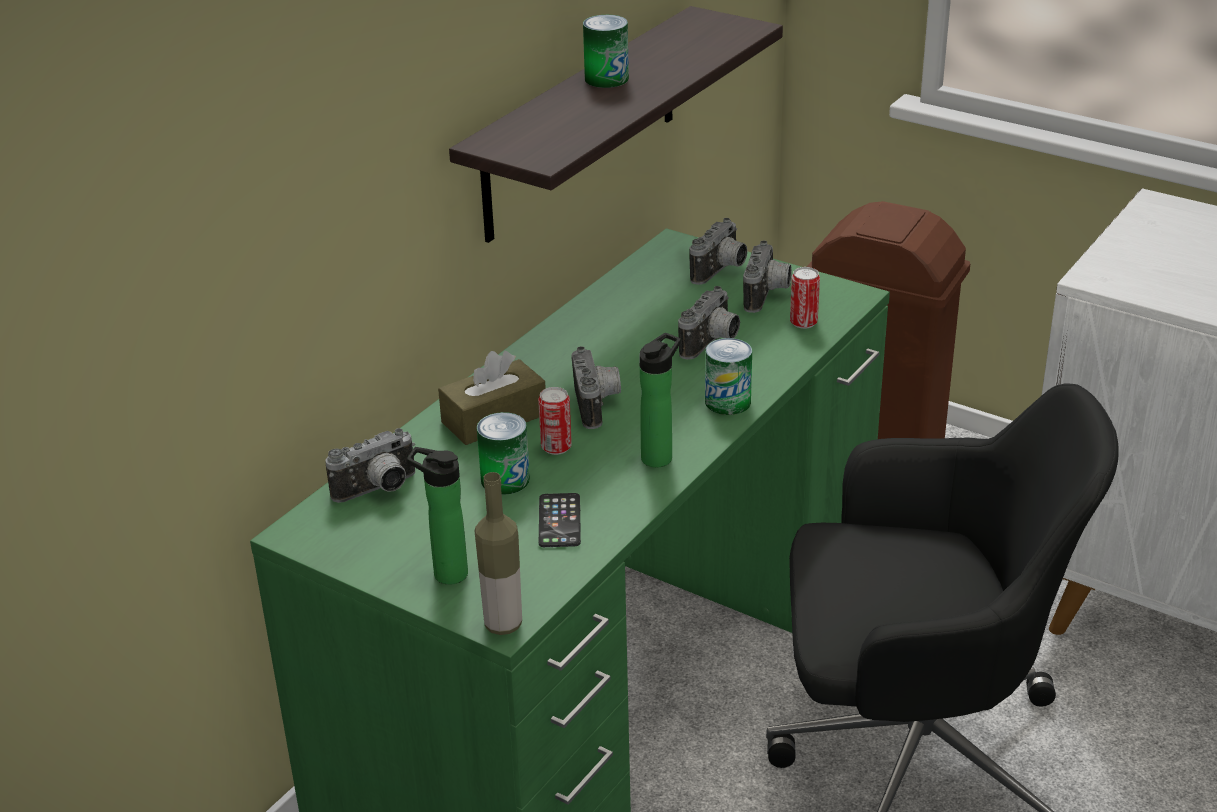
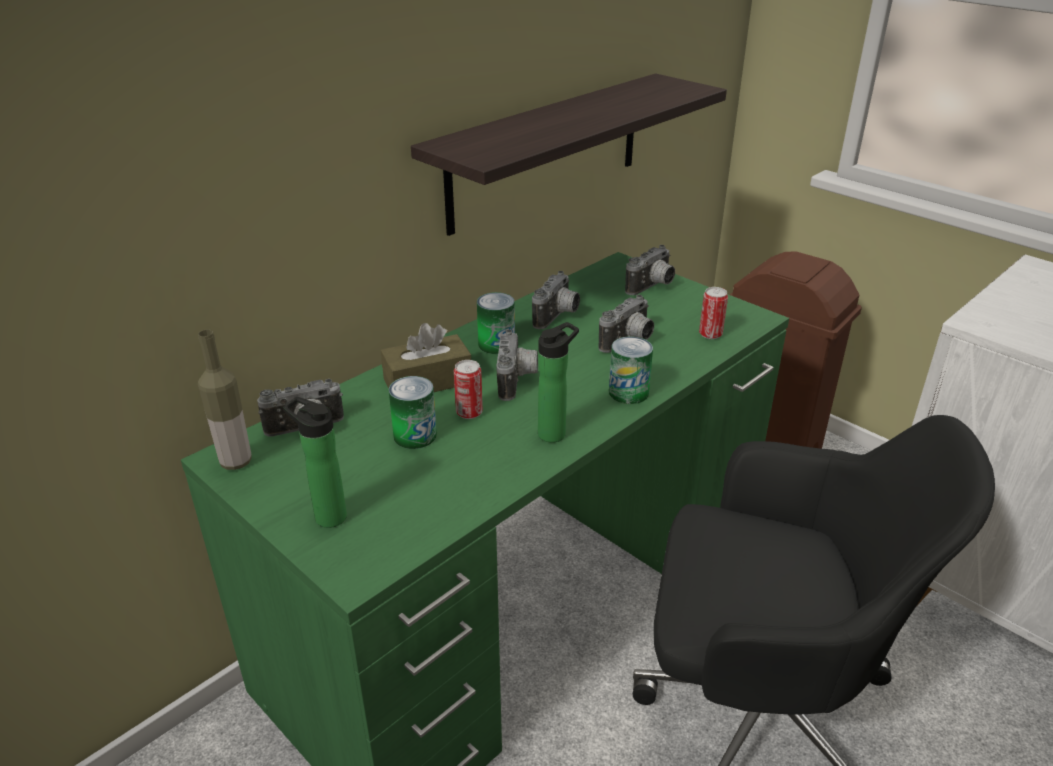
camera: 10 degrees right, 0 degrees up
(503, 624) = (355, 577): bottle -> bottle (236, 462)
(559, 521) = (446, 480): phone -> none
(606, 79) = (566, 111): can -> can (496, 344)
(768, 295) = (685, 309): camera -> camera (558, 317)

